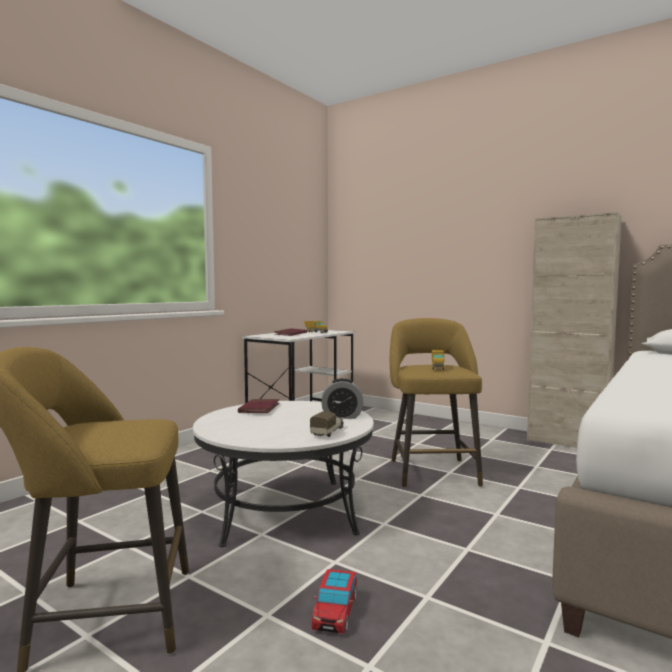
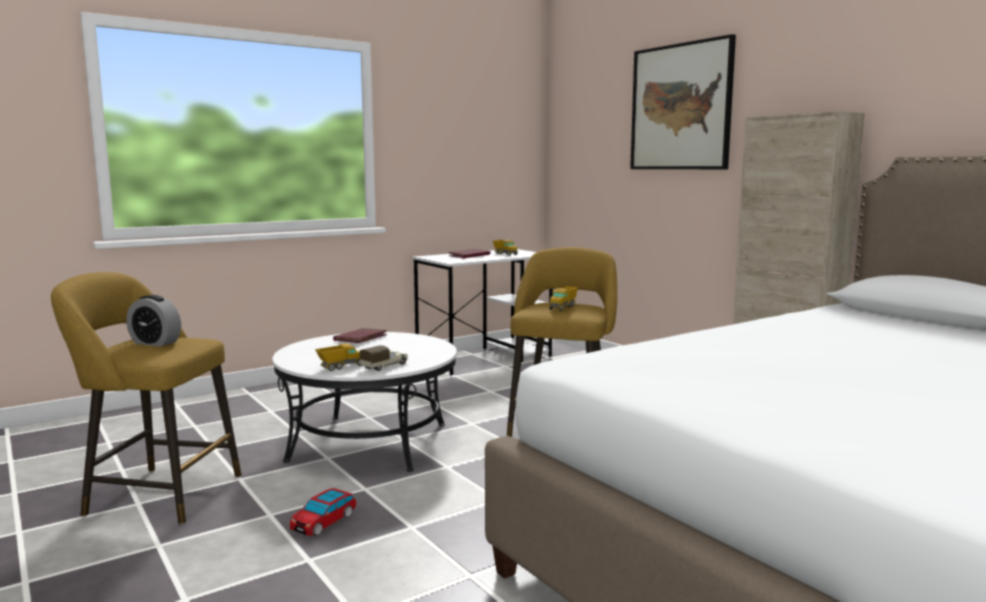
camera: 20 degrees right, 5 degrees up
(286, 437) = (340, 367): none -> toy truck
(342, 416) = (425, 353): alarm clock -> alarm clock (155, 343)
(459, 215) = (680, 107): none -> picture

